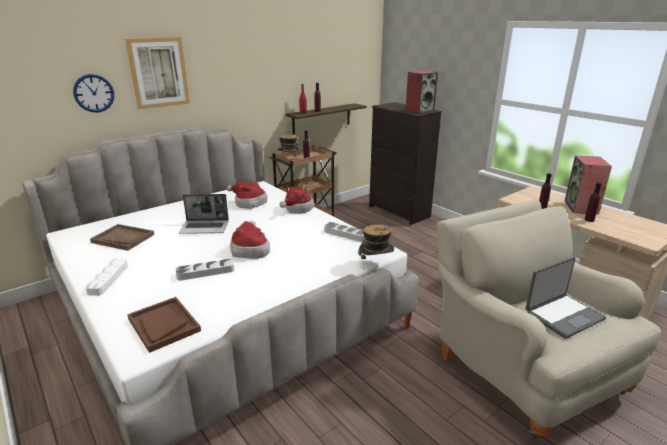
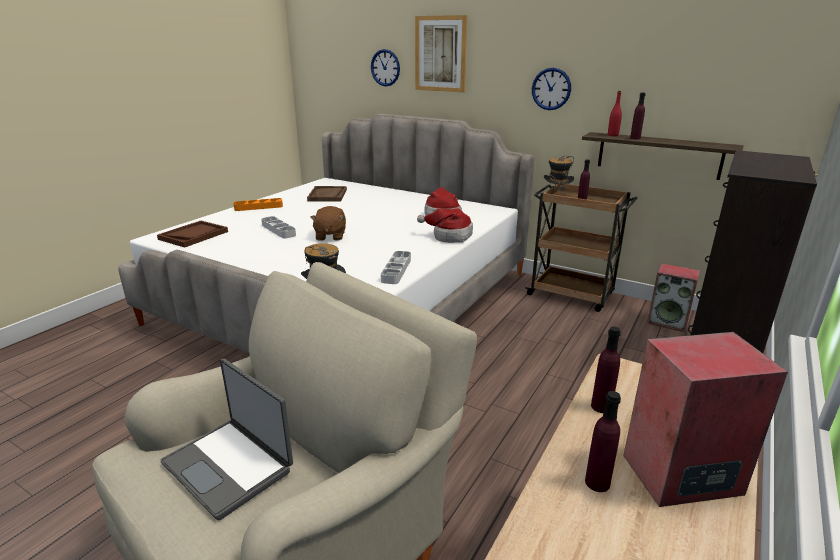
camera: 70 degrees right, 0 degrees up
(108, 279) = (258, 207): white tray -> orange tray
(205, 227) = (367, 212): laptop -> none
(250, 249) = (330, 236): hat -> brown plush toy
(256, 89) = (551, 89): none -> wall clock
(419, 110) = (771, 172): speaker -> speaker (668, 322)

